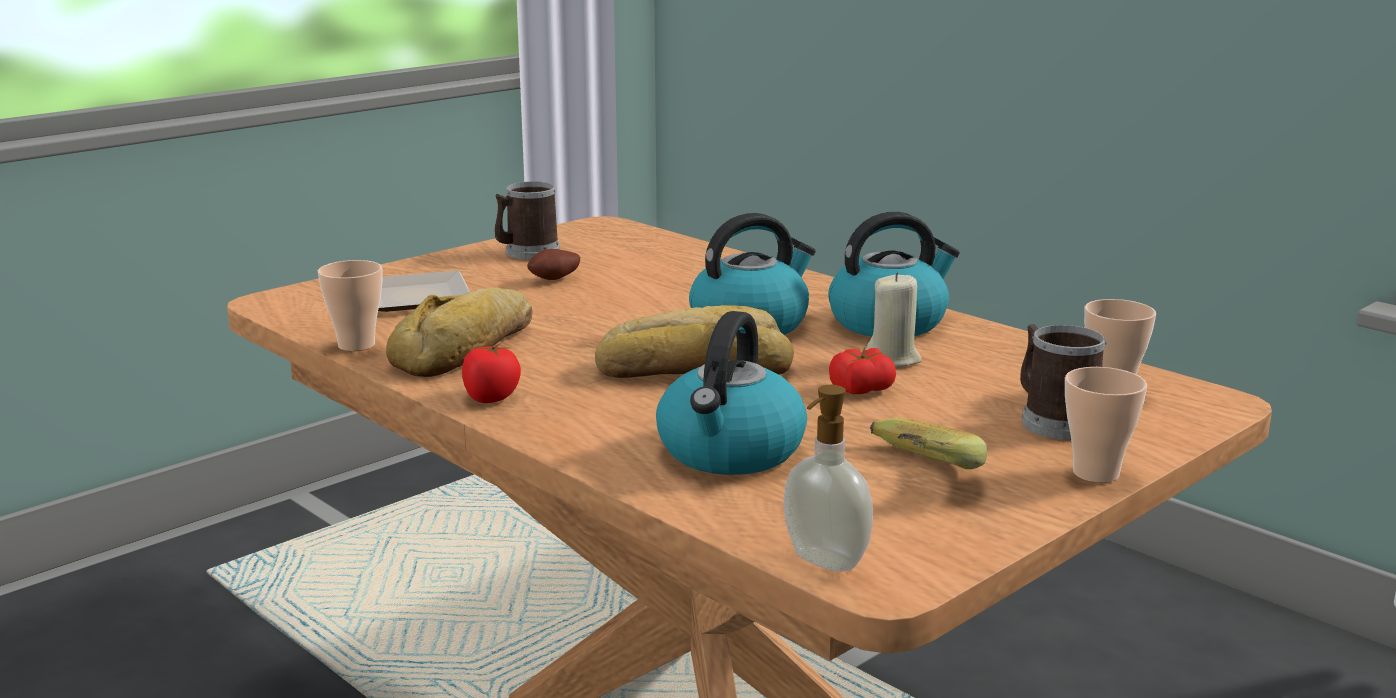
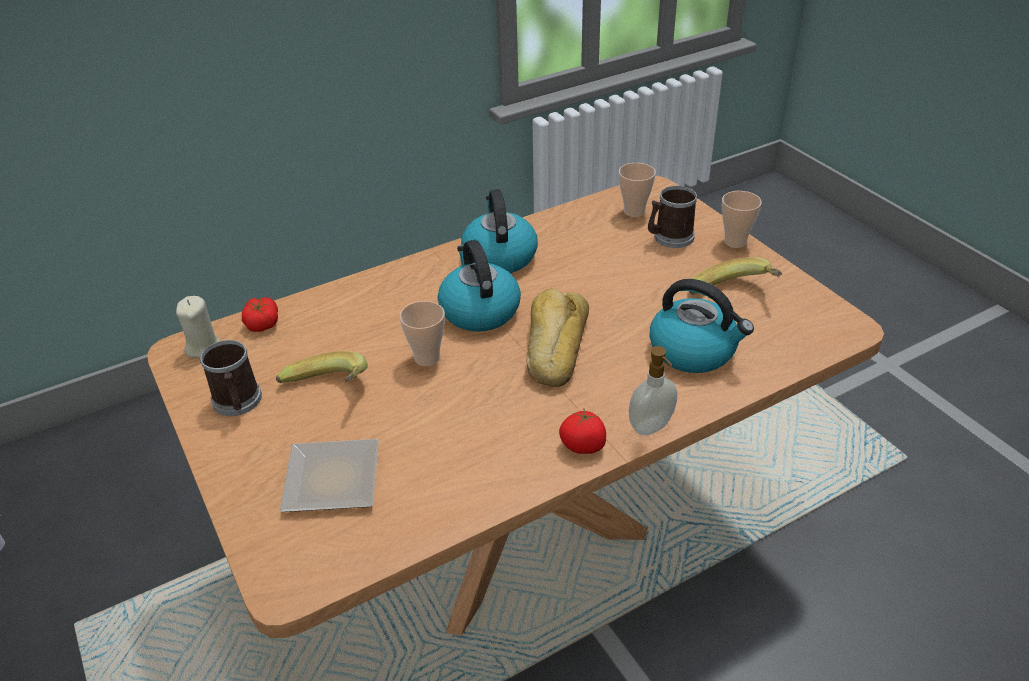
camera: 75 degrees left, 20 degrees up
(356, 345) = (442, 520): cup -> cup (427, 358)
(469, 348) = (475, 452): bread -> none
(555, 280) = (327, 392): potato -> banana
(823, 561) = (830, 341): soap dispenser -> soap dispenser (652, 427)
(861, 389) = (608, 288): tomato -> tomato (262, 323)
(893, 359) = (564, 267): beige candle -> beige candle (203, 347)

